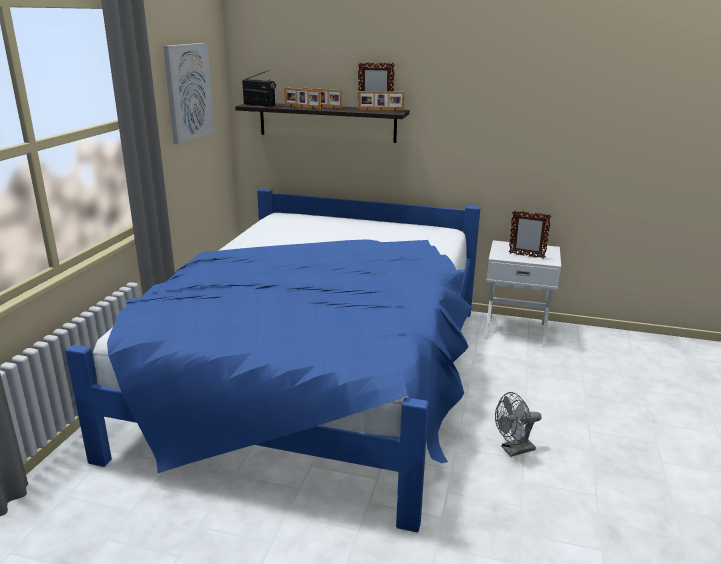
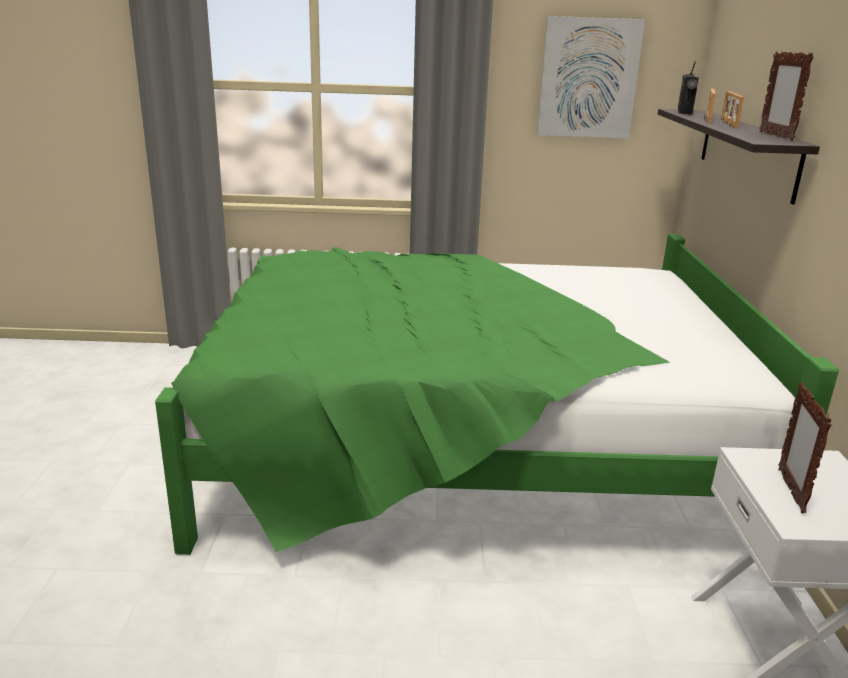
camera: 75 degrees right, 0 degrees up
(319, 375) = (464, 446): blue bed -> green bed
(381, 110) = (770, 137): picture frame -> none
(513, 450) = (350, 640): grey fan -> none

